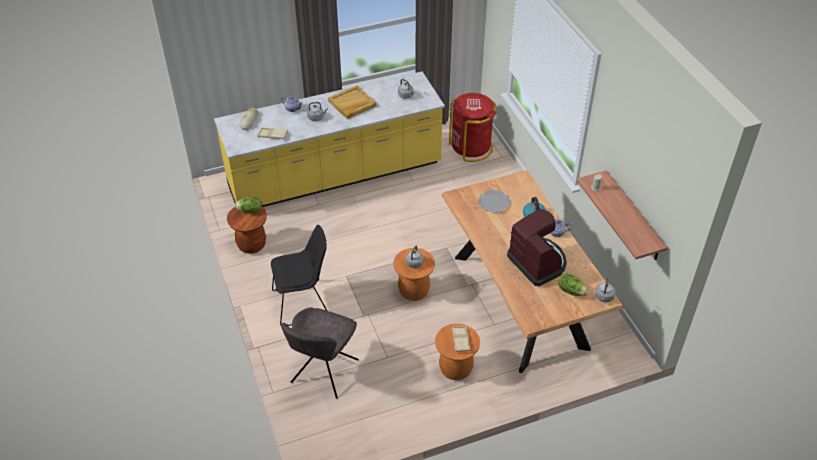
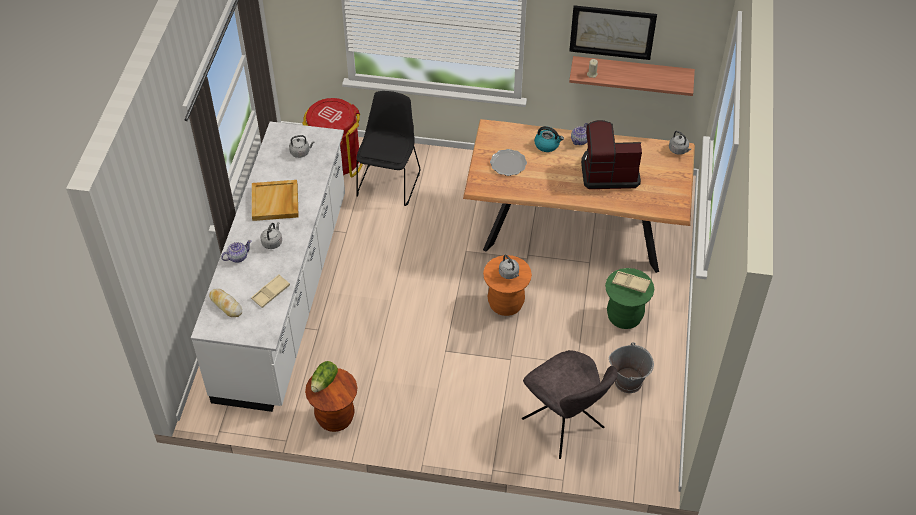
camera: 60 degrees left, 5 degrees up
(303, 303) = (458, 404): black chair -> black chair (389, 182)
(335, 176) = (284, 295): yellow counter -> white counter
(393, 397) = (628, 381): none -> grey bucket
(455, 369) = (624, 317): orange stool -> green stool
(571, 291) = (657, 167): lettuce -> none
(629, 166) = (612, 31): none -> picture

